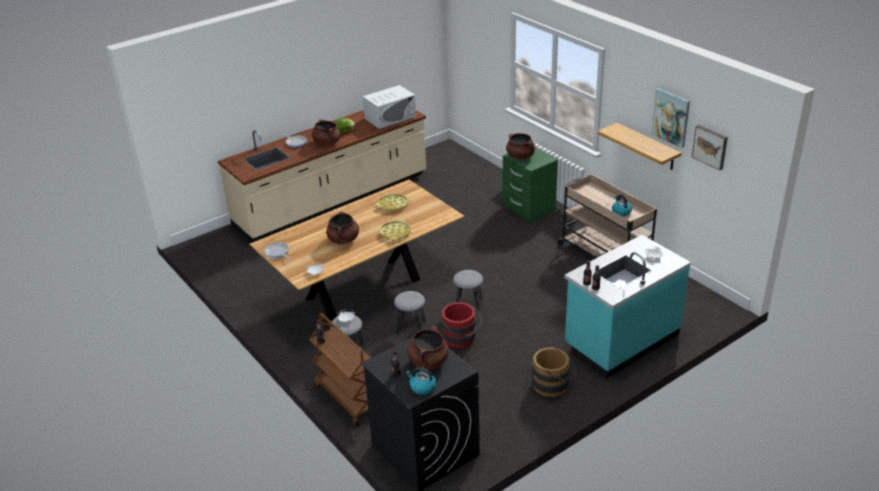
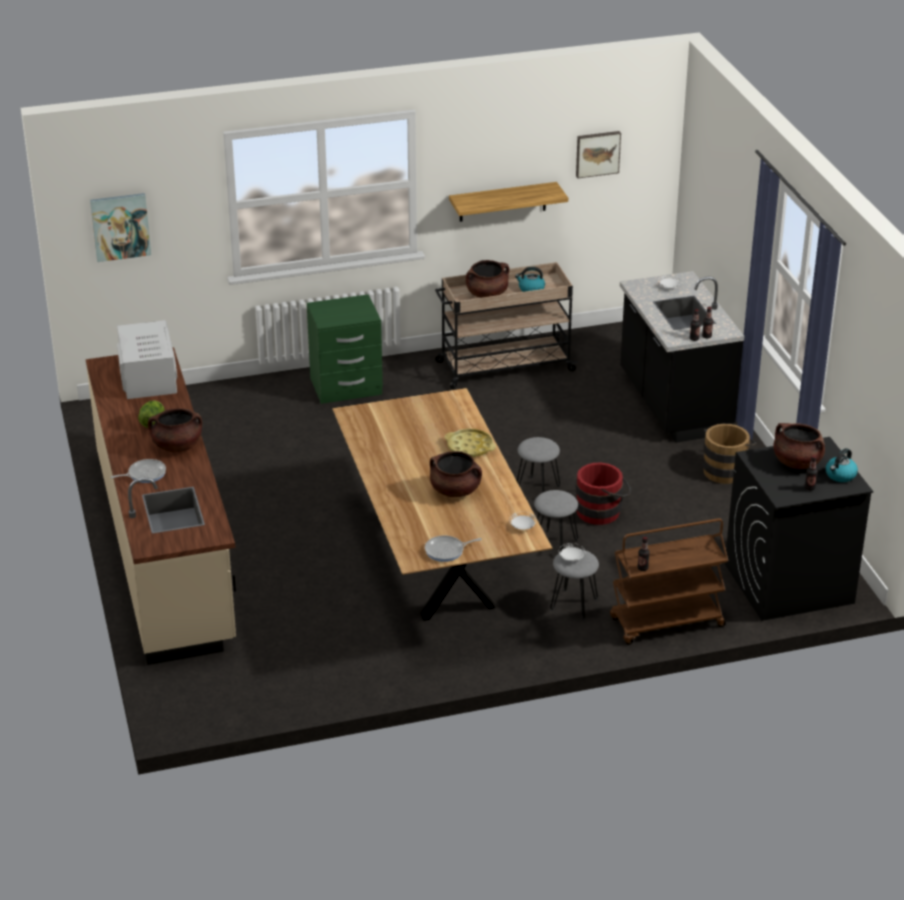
camera: 70 degrees left, 0 degrees up
(393, 205) = (394, 434): yellow tray -> none
(520, 156) = (334, 316): brown cooking pot -> brown cooking pot (487, 294)
(621, 340) = (673, 404): turquoise counter -> black counter
(671, 117) = (536, 146): picture -> picture (120, 226)

